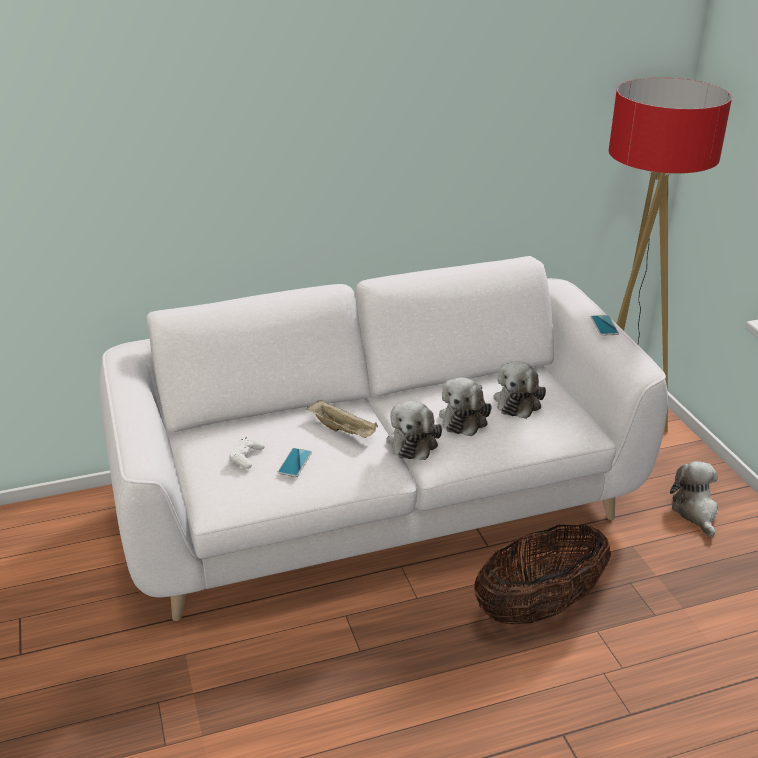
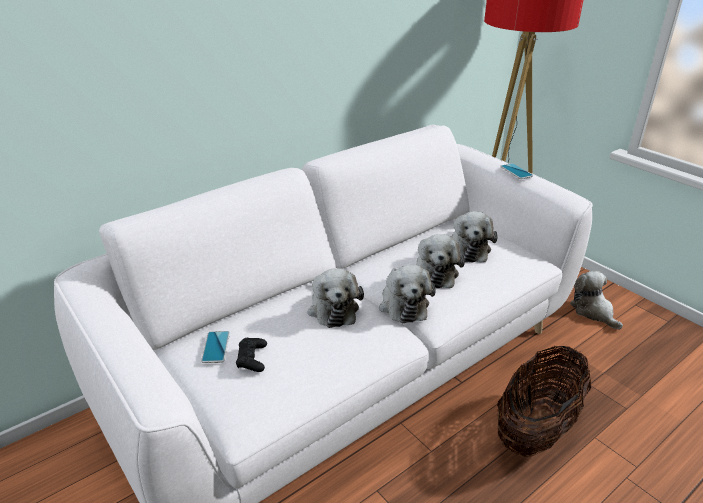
camera: 20 degrees left, 0 degrees up
(246, 457) = (252, 359): white game controller -> black game controller
(295, 463) = (306, 353): phone -> phone (216, 347)
(343, 430) = (333, 308): beige tray -> plush toy

